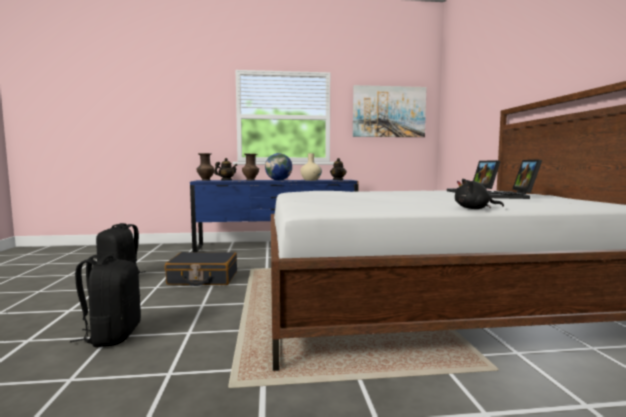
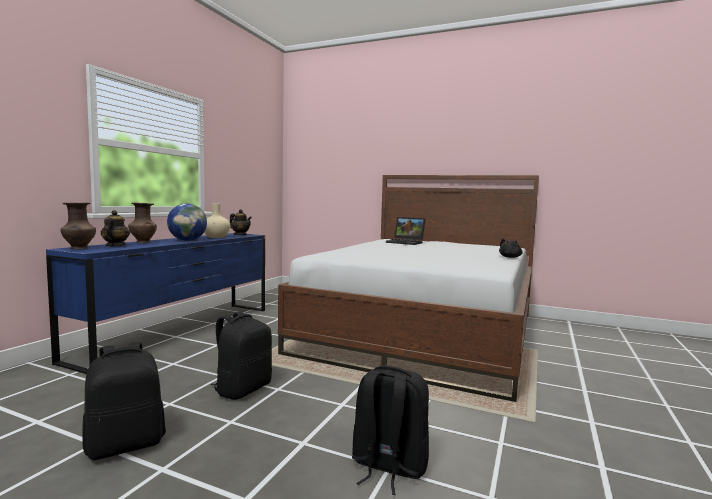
camera: 60 degrees left, 0 degrees up
(203, 278) = (242, 389): black suitcase -> black backpack
(389, 112) = (251, 156): picture -> none
(510, 196) = (448, 245): laptop -> none

